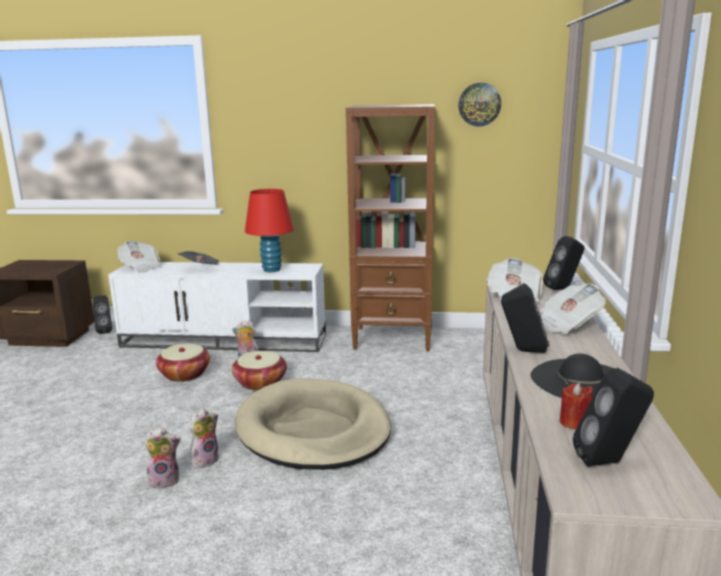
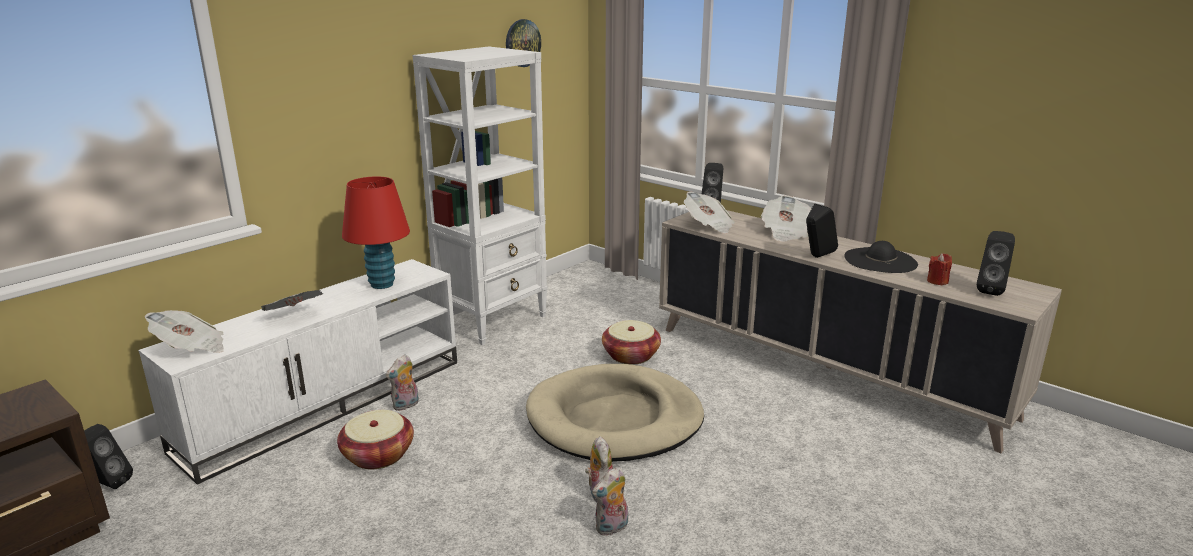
camera: 55 degrees left, 5 degrees up
(165, 480) = (612, 528): plush toy -> plush toy turned 150 degrees counterclockwise
(260, 383) = (477, 415): basket -> basket (631, 355)
(393, 339) = (493, 320): brown bookcase -> white bookcase

